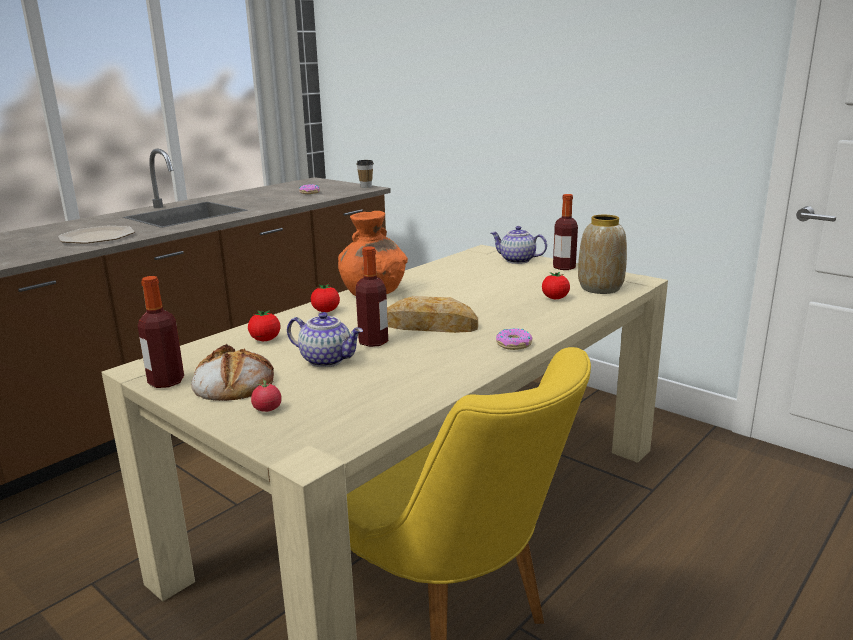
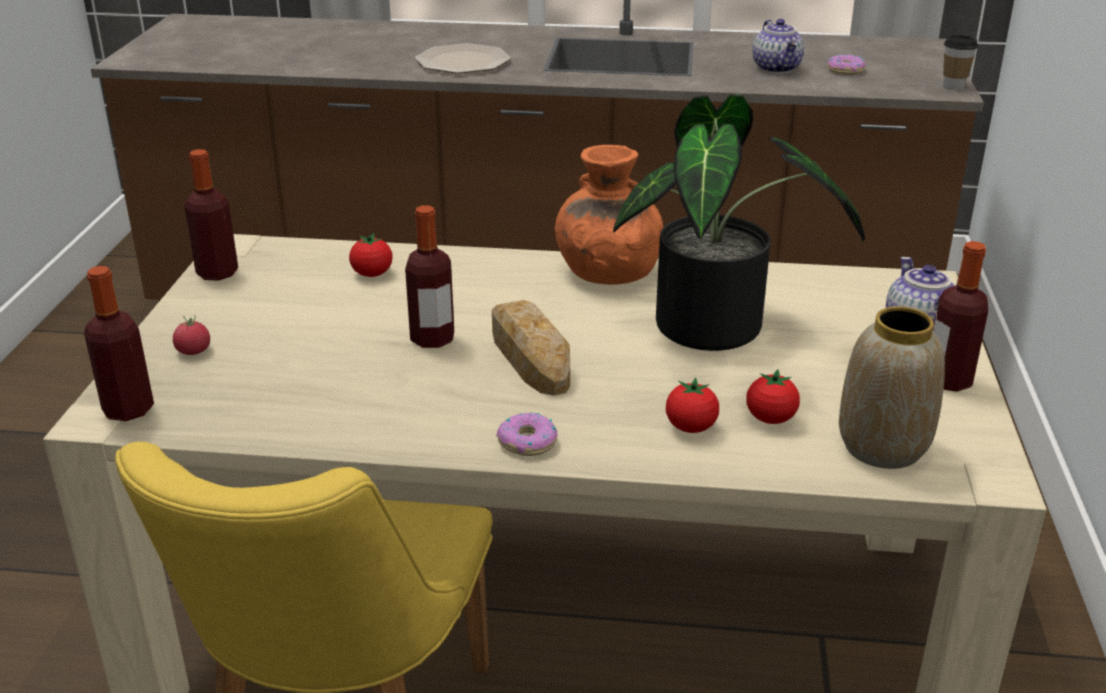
camera: 55 degrees right, 10 degrees up
(233, 383) = (242, 306): bread -> none
(313, 445) = (128, 409): none -> bottle
(326, 311) = (501, 271): tomato -> tomato (691, 427)
(327, 360) = (349, 332): teapot -> teapot (777, 68)
(467, 287) = (720, 330): none -> potted plant

